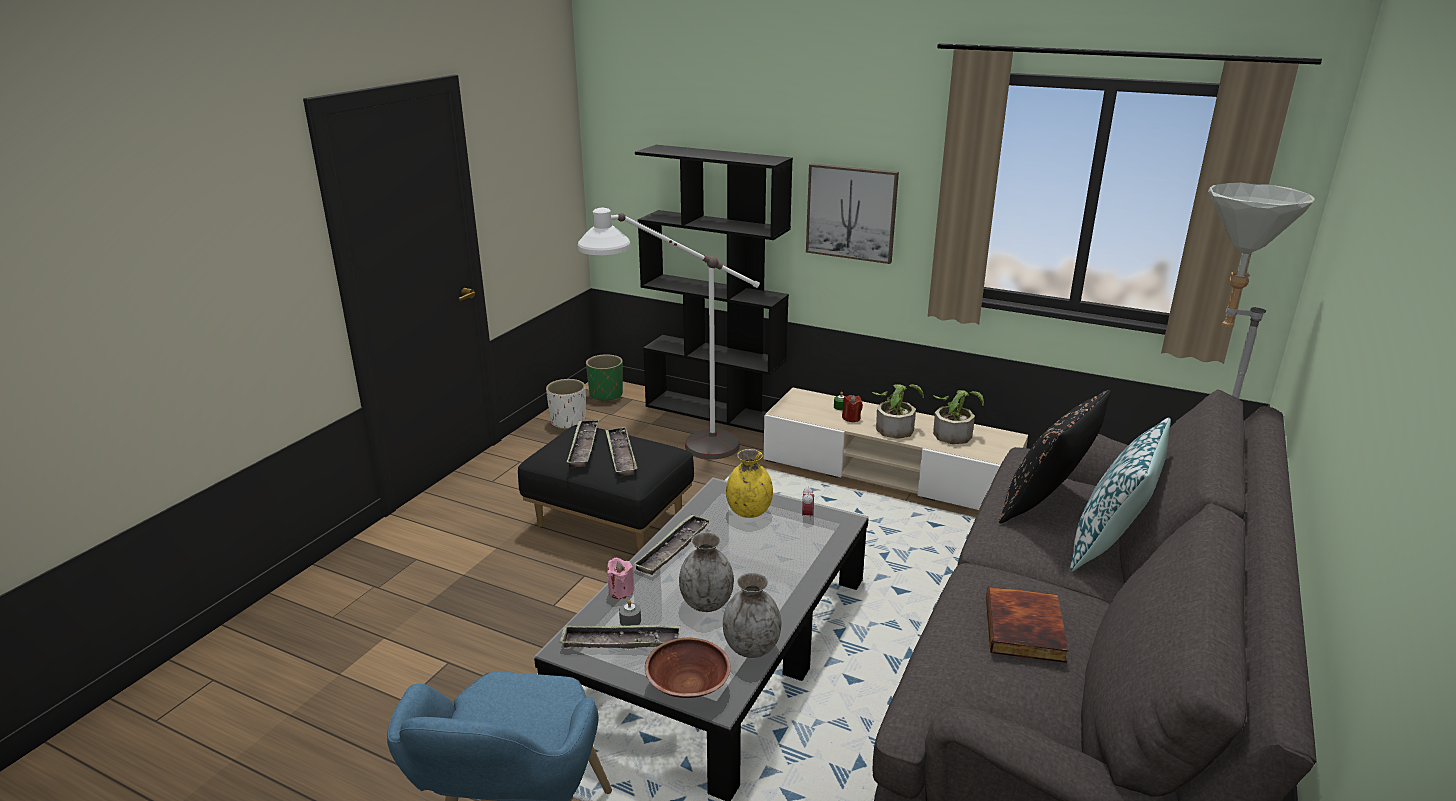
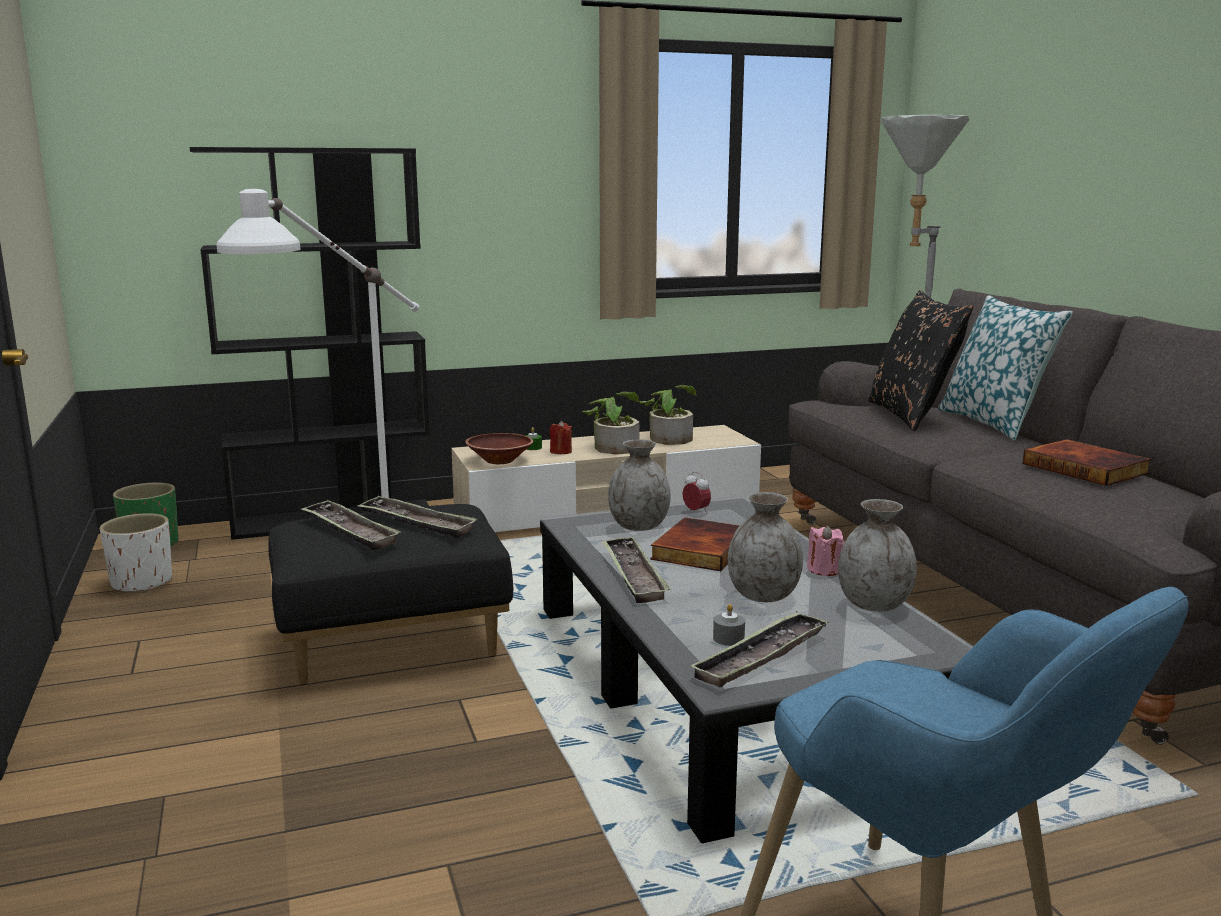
camera: 45 degrees left, 10 degrees down
(621, 591) = (663, 624): pink candle -> pink candle (824, 570)
(687, 686) = (895, 653): brown bowl -> brown bowl (499, 461)
(745, 548) = (699, 549): none -> book
(748, 511) = (638, 526): yellow vase -> grey vase
(851, 212) = (487, 213): picture -> none

